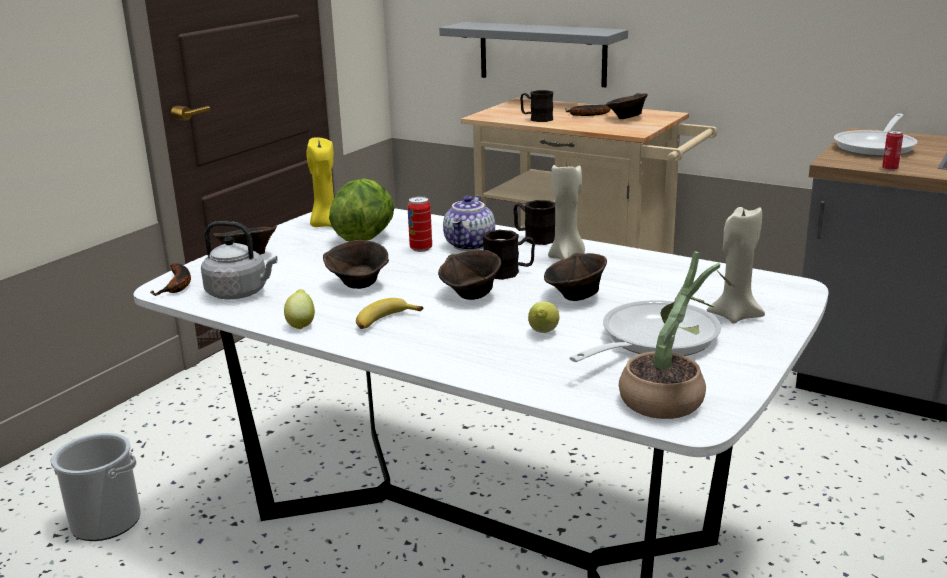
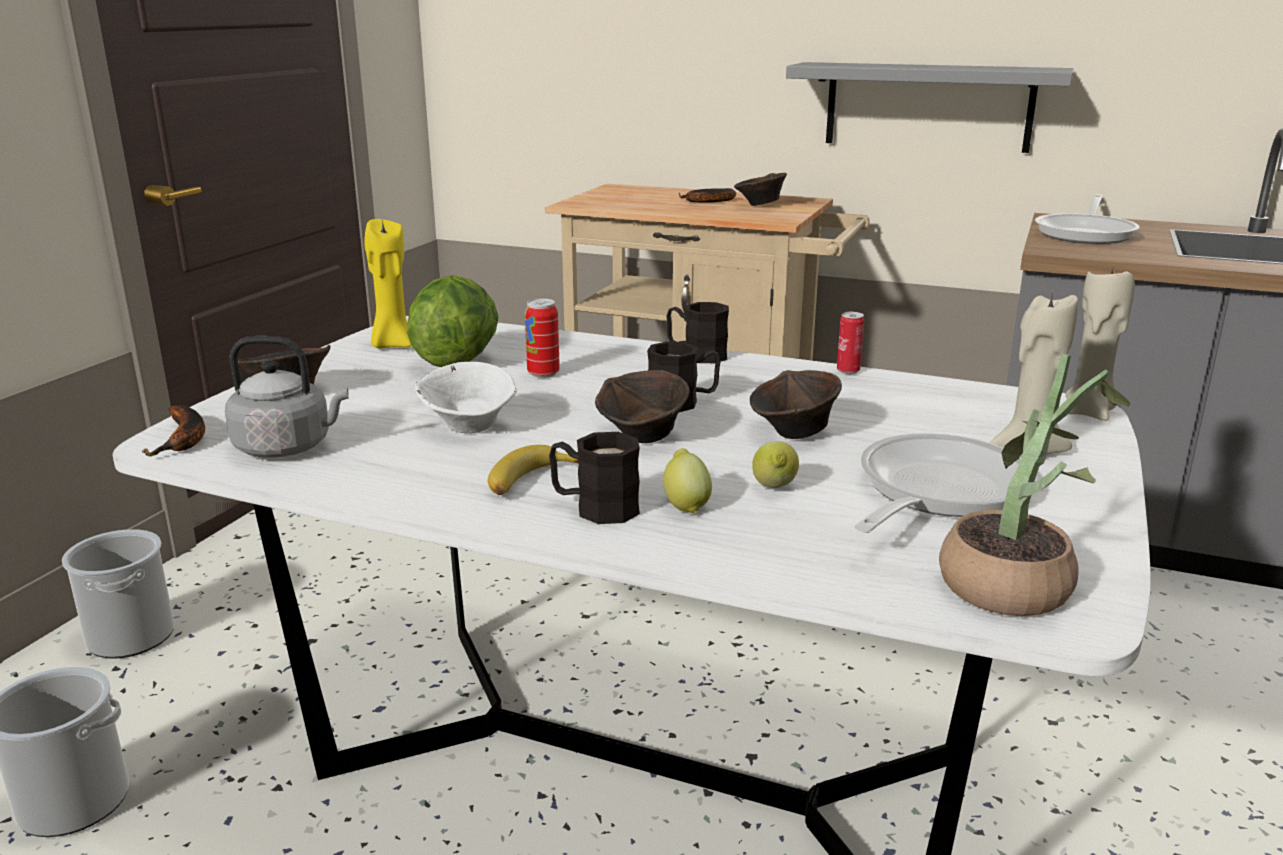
camera: 10 degrees left, 0 degrees up
(150, 421) = (130, 636): none -> bucket
(301, 324) = (399, 492): lemon -> lemon (686, 505)
(359, 285) = (471, 427): brown bowl -> white bowl
(470, 245) = (612, 367): teapot -> none
(536, 119) = (645, 206): black mug -> black mug (595, 507)
(542, 54) = (639, 126): grey shelf -> grey shelf (928, 106)
(567, 257) = (754, 379): beige candle -> beige candle (1089, 412)
(890, 169) = (1123, 257): can -> can (848, 371)

